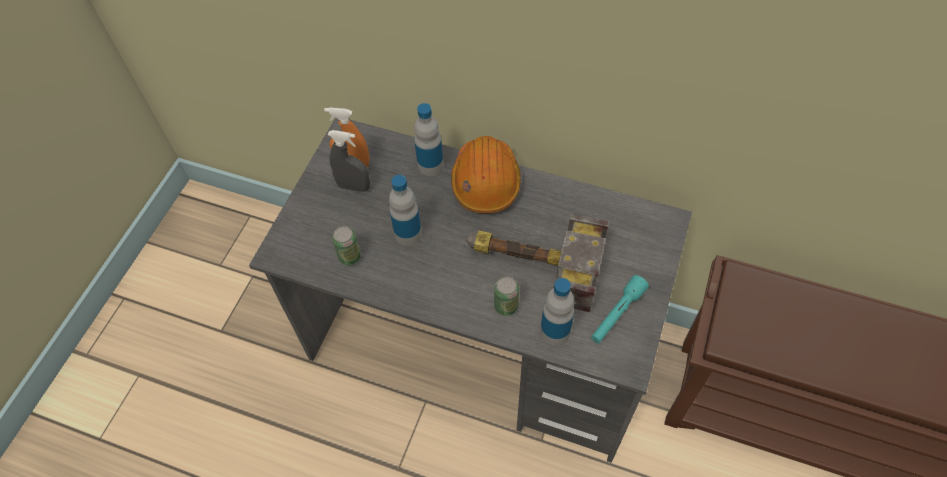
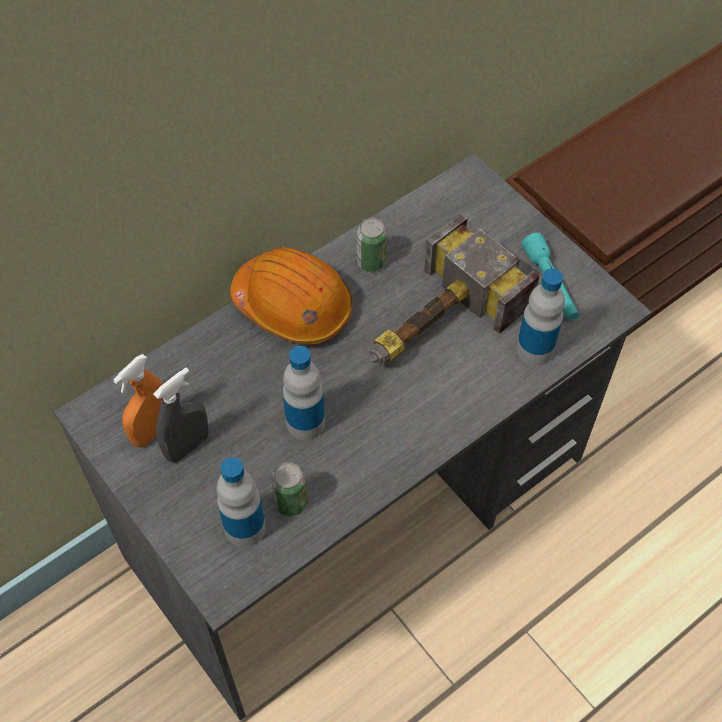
camera: 60 degrees left, 0 degrees up
(430, 165) = (224, 348): bottle -> bottle (245, 527)
(506, 306) = (473, 377): can -> can (371, 262)

